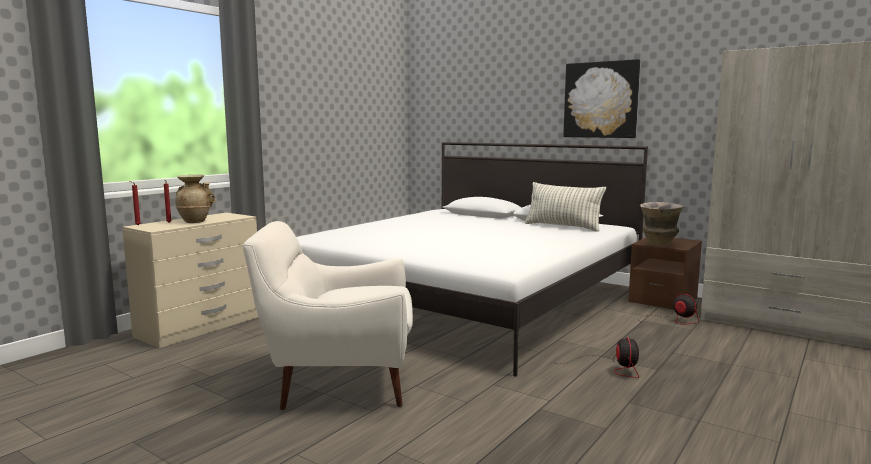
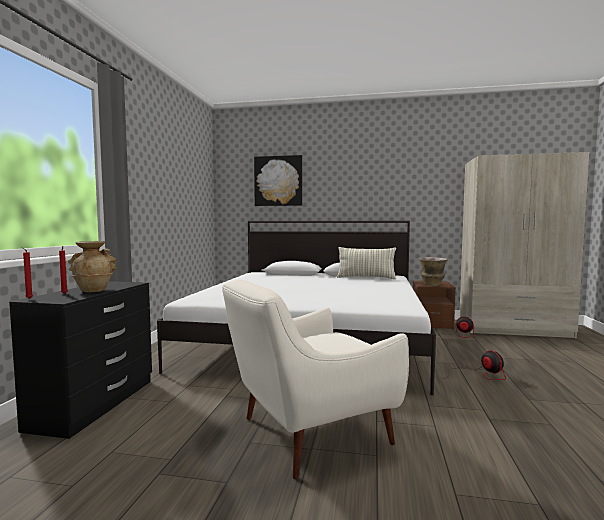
camera: 25 degrees left, 5 degrees down
(201, 326) = (96, 403): beige dresser -> black dresser
(601, 100) = (374, 189): picture -> picture (278, 181)

